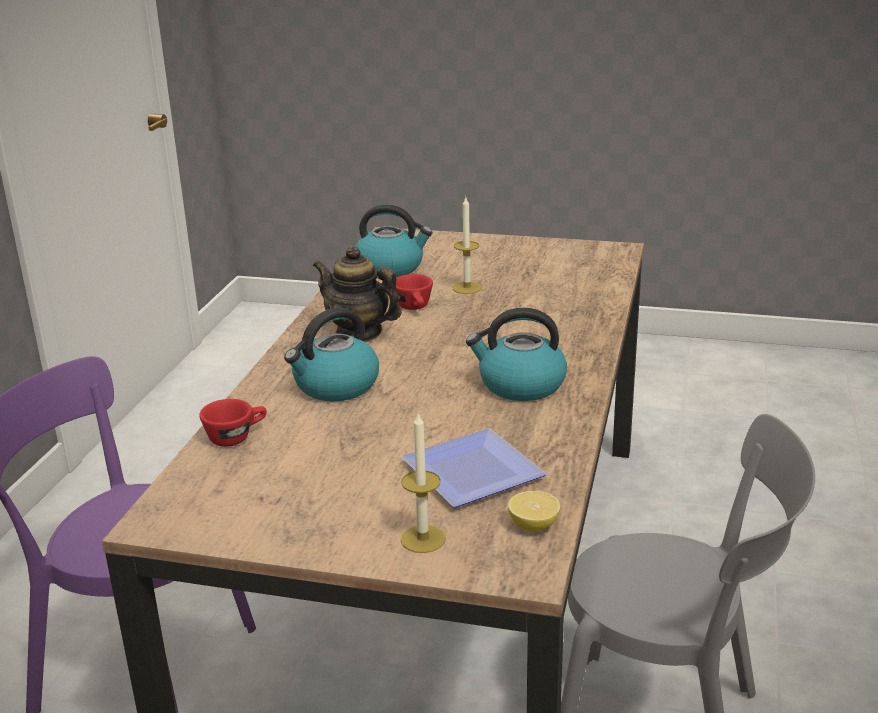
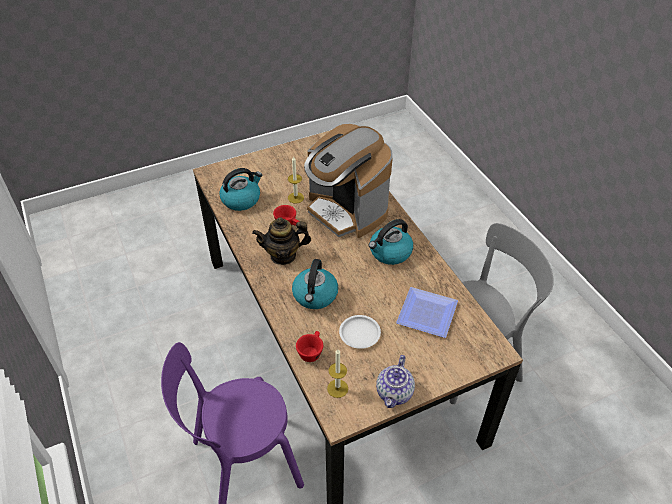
camera: 40 degrees left, 20 degrees up
(275, 535) = (395, 393): none -> teapot
(332, 448) = (359, 334): none -> white plate
(423, 539) = (448, 359): candle -> candle (337, 388)
(521, 322) = (346, 211): none -> coffee machine
(533, 525) = (476, 328): lemon -> none

